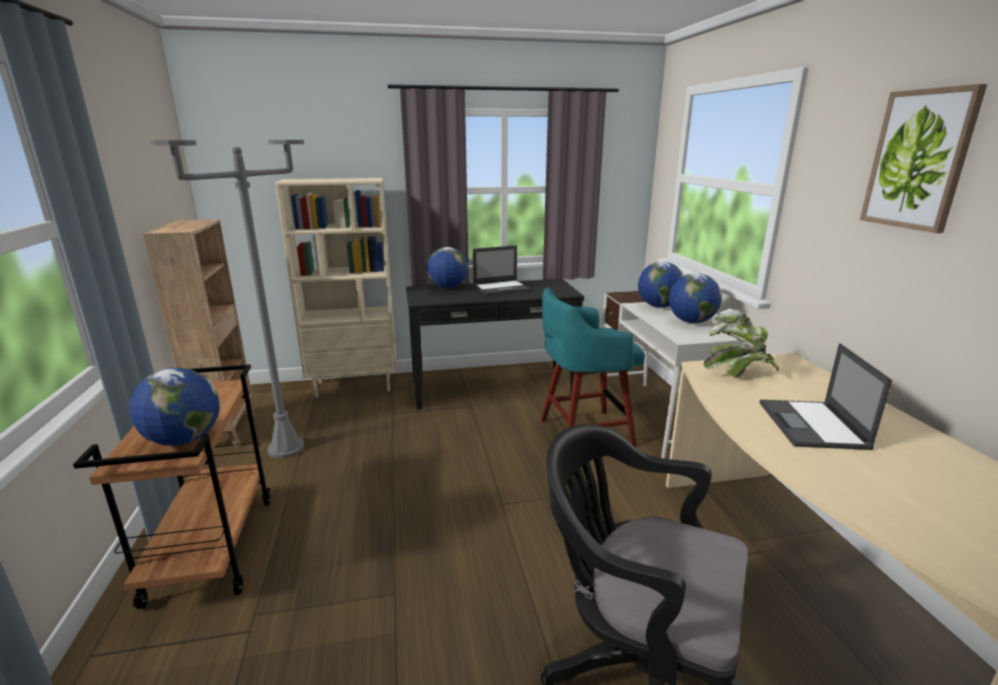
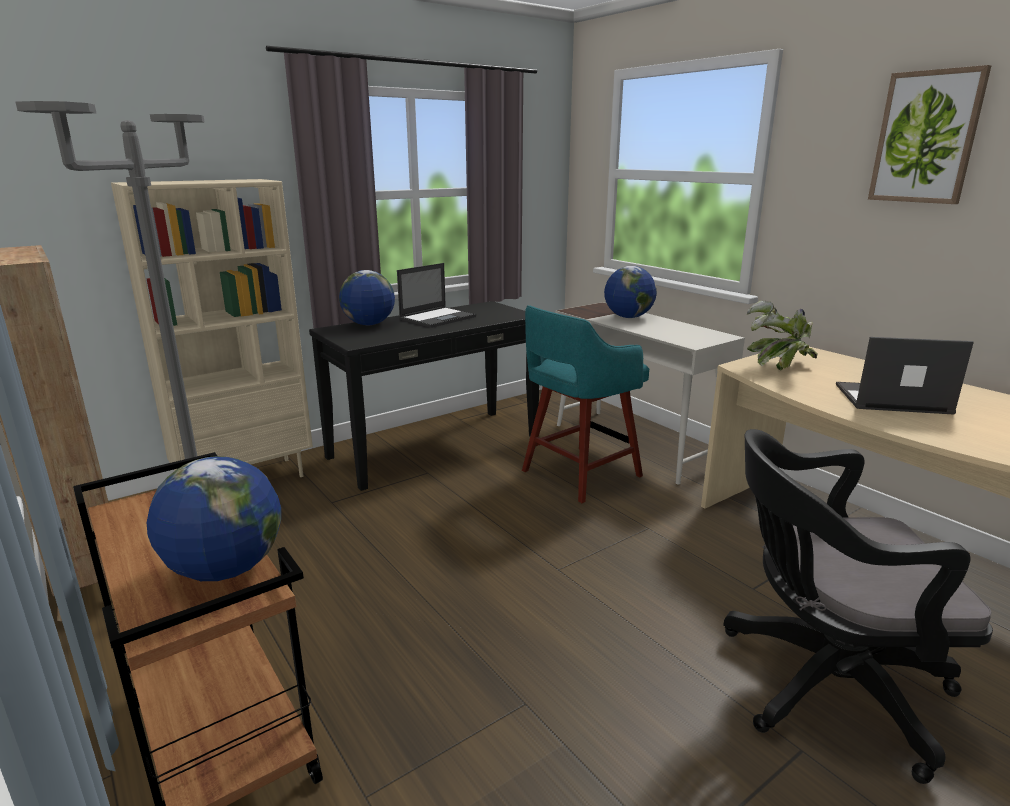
camera: 25 degrees left, 0 degrees up
(691, 322) = (678, 327): globe -> none
(812, 425) = (890, 399): laptop -> laptop turned 120 degrees clockwise

